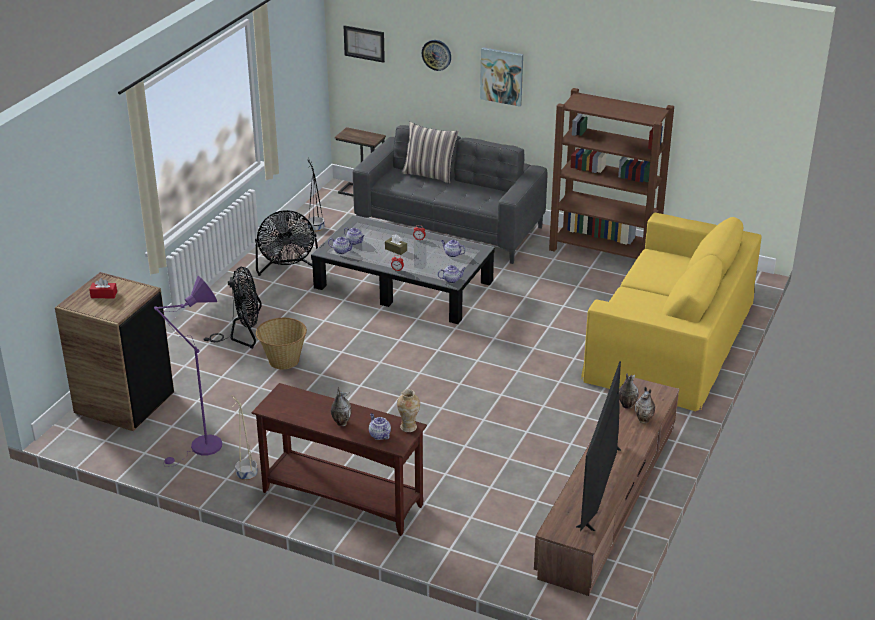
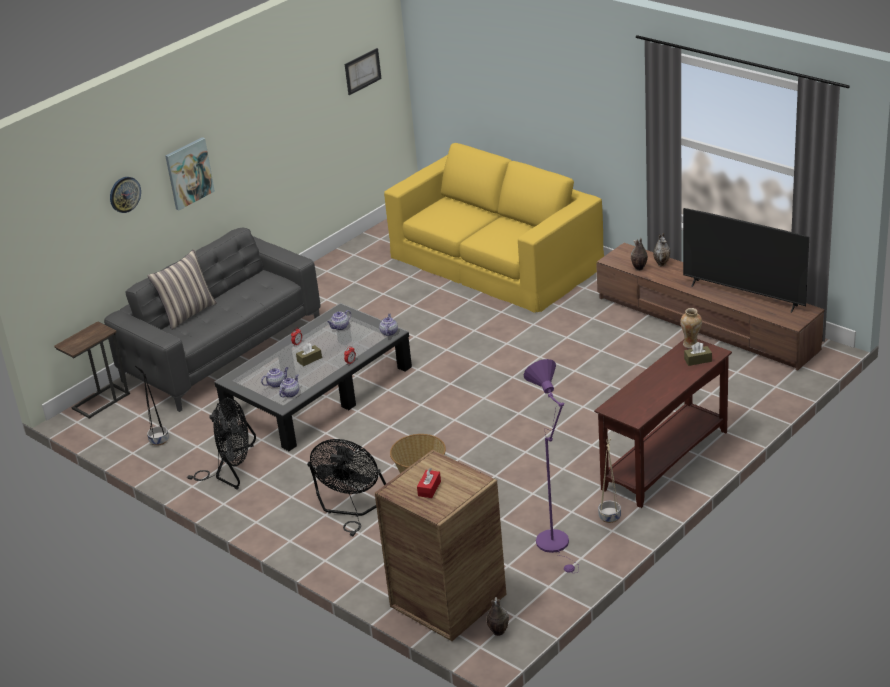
camera: 70 degrees left, 0 degrees up
(341, 422) = (672, 379): vase -> vase (498, 632)
(364, 43) = (48, 235): picture -> picture (362, 71)
(379, 435) = (698, 360): teapot -> brown tissue box
(604, 250) = (329, 270): brown bookcase -> none

